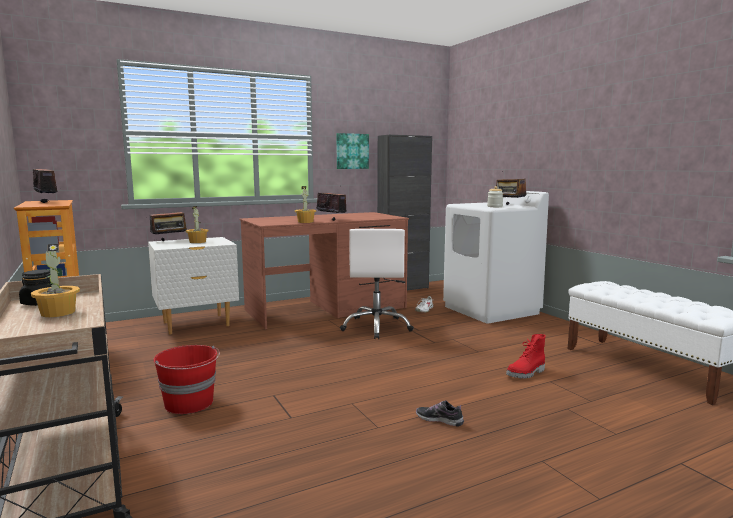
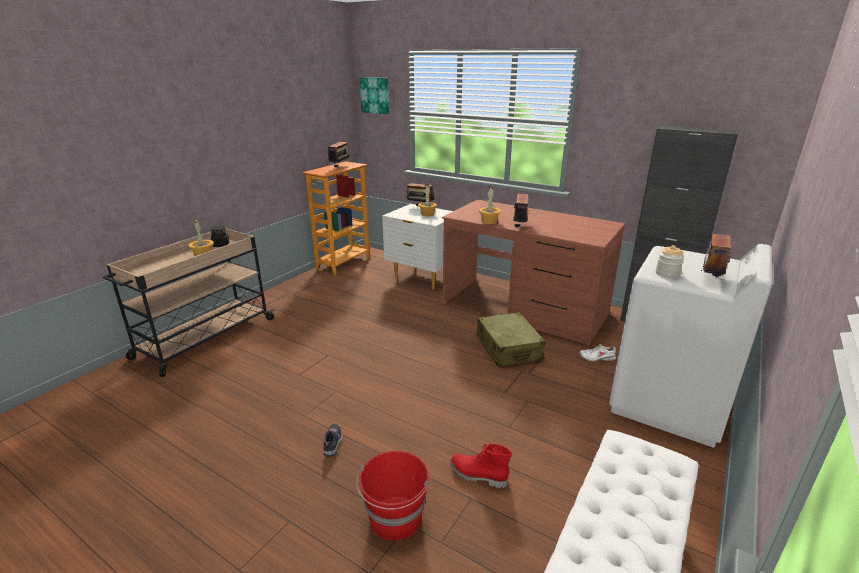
camera: 60 degrees right, 15 degrees up
(190, 403) = (298, 332): red bucket -> red bucket (395, 518)
(352, 151) = (622, 143): picture -> picture (375, 95)
(377, 327) = (508, 348): white office chair -> beige suitcase

